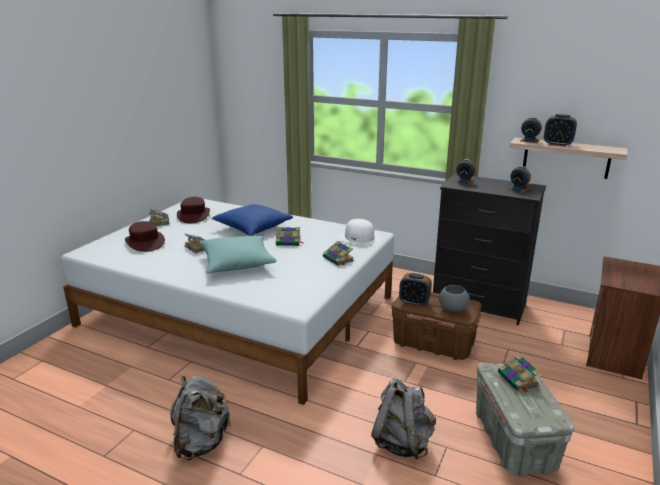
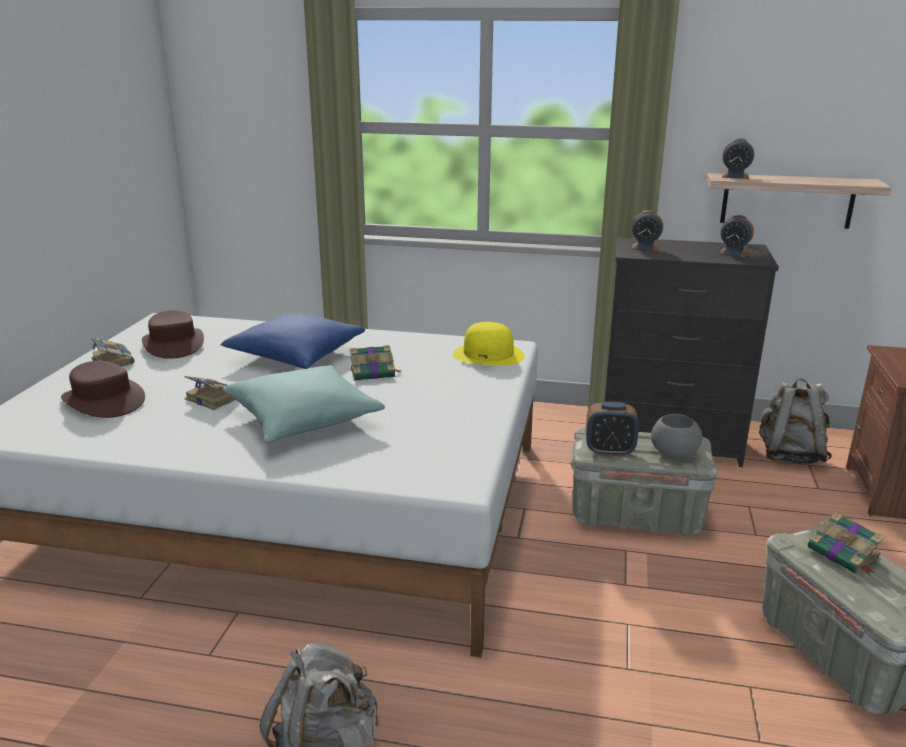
camera: 15 degrees left, 0 degrees up
(338, 259) = (477, 393): book -> none
(359, 238) = (488, 355): white hat -> yellow hat
(402, 442) = (677, 693): grey backpack -> grey backpack (789, 456)
(433, 344) = (636, 515): brown storage box -> grey storage box
(557, 144) = (781, 179): alarm clock -> none

